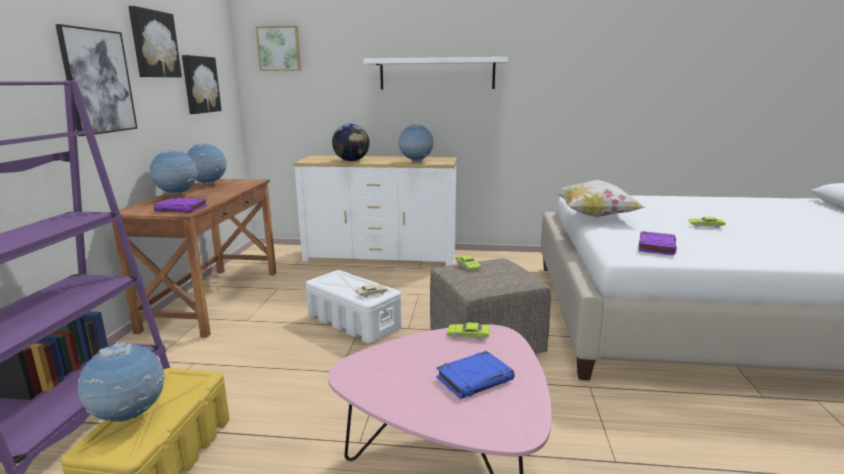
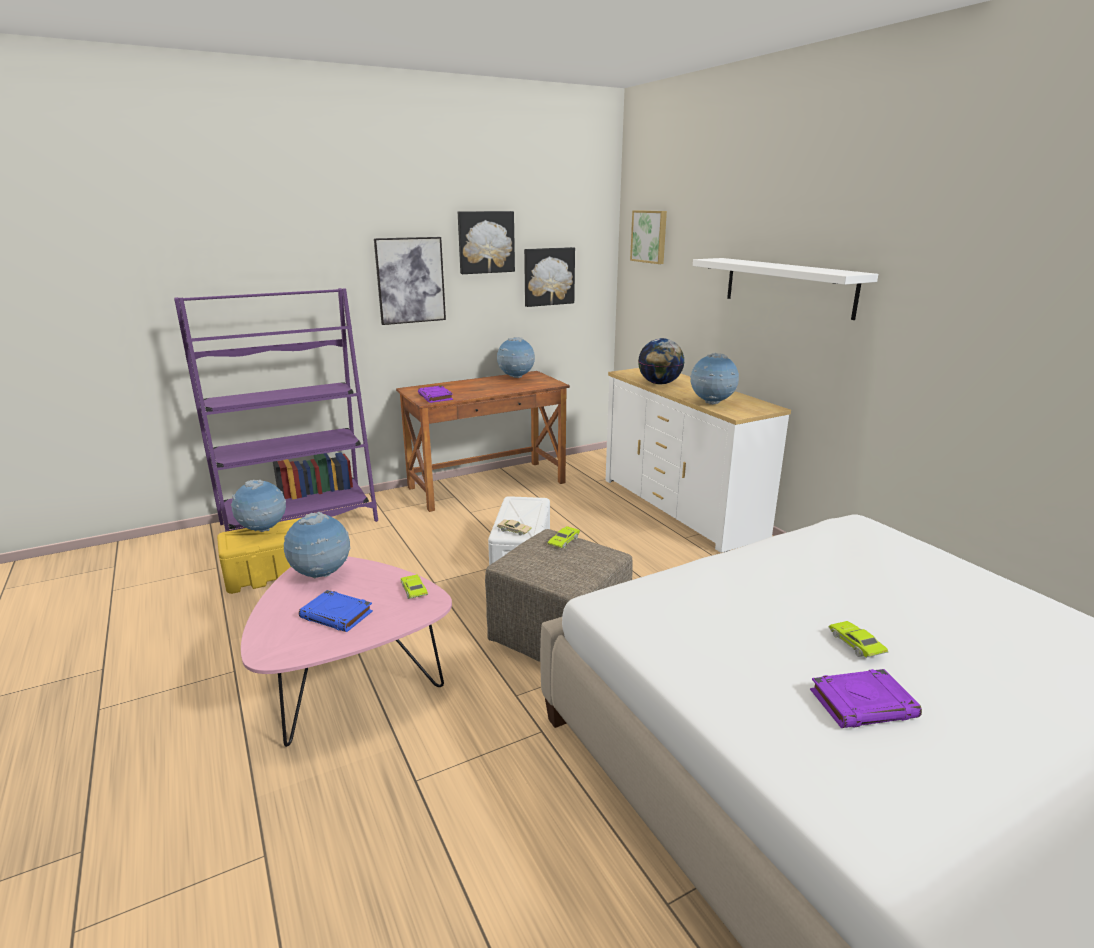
camera: 55 degrees right, 5 degrees up
(177, 195) = (470, 383): globe -> globe (321, 576)
(594, 216) = (759, 554): pillow -> none
(656, 246) = (669, 616): purple book -> purple book (863, 704)

